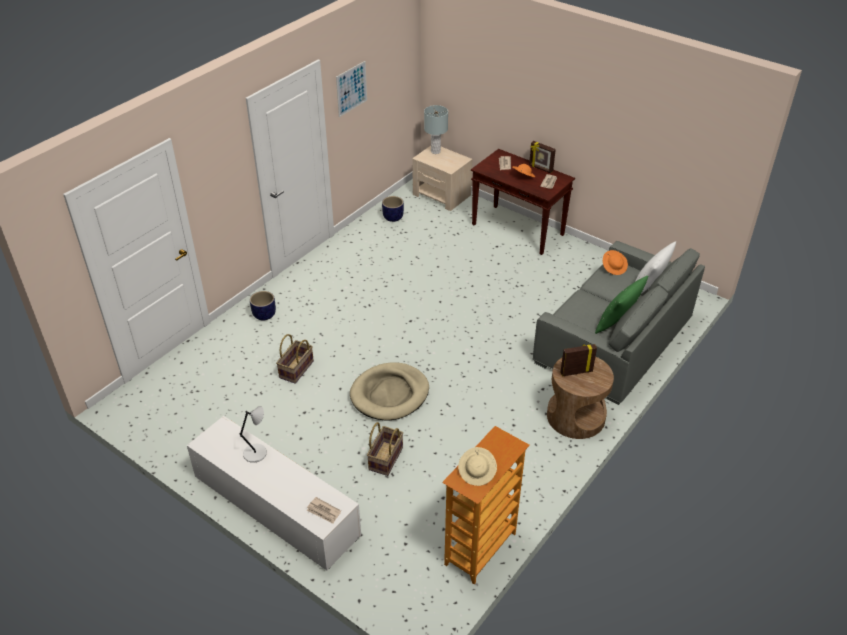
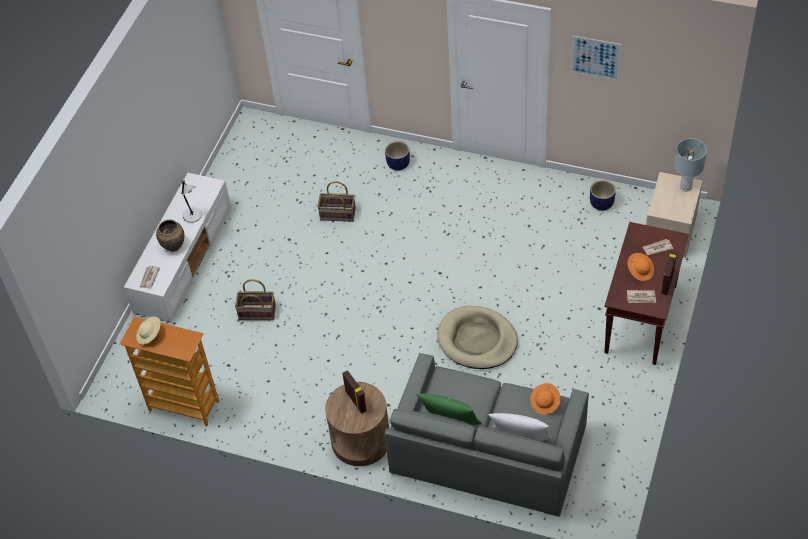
camera: 75 degrees right, 10 degrees up
(291, 479) = (174, 246): none -> brown vase
(390, 394) = (334, 290): beige dog bed -> beige dog bed (477, 340)

